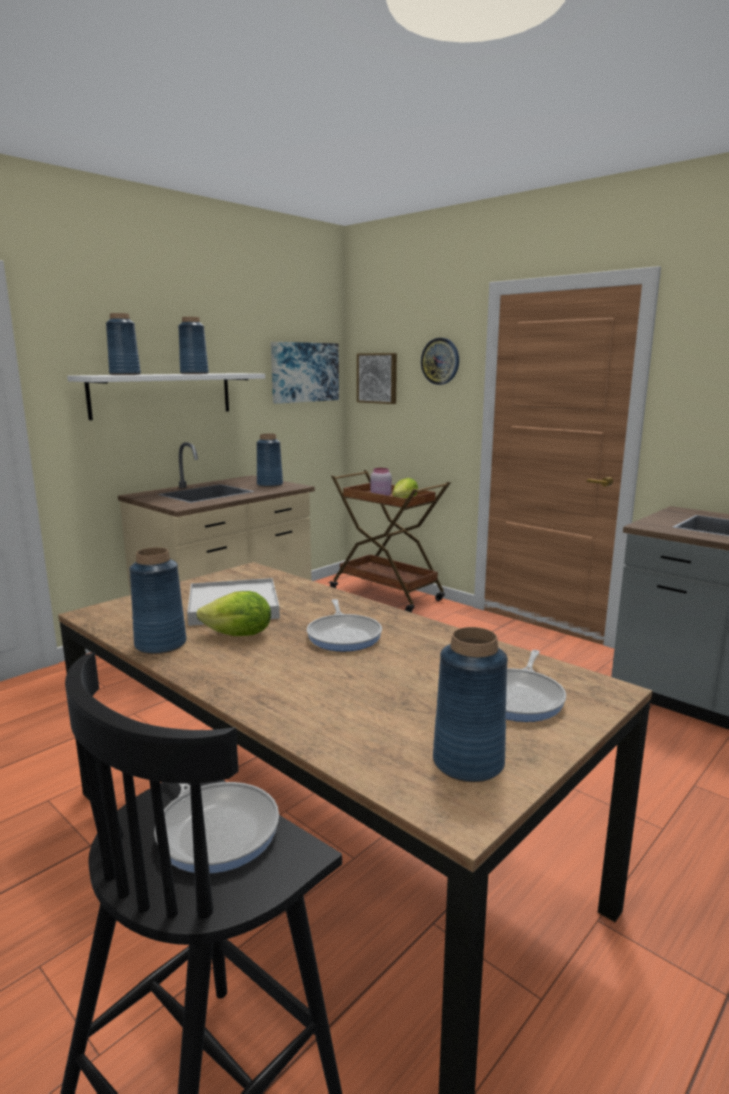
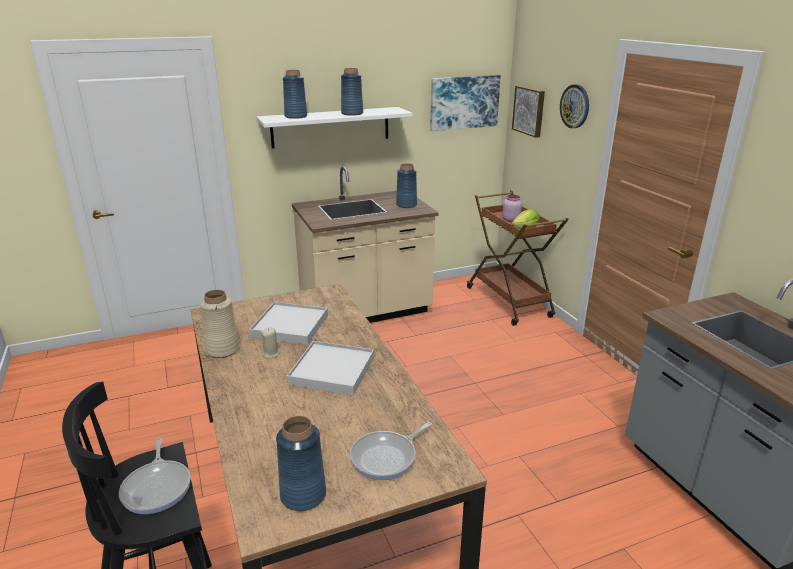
camera: 25 degrees right, 10 degrees up
(160, 644) = (223, 349): blue vase -> beige vase
(239, 635) = (271, 354): lettuce -> beige candle
(344, 635) = (332, 370): frying pan -> white tray

